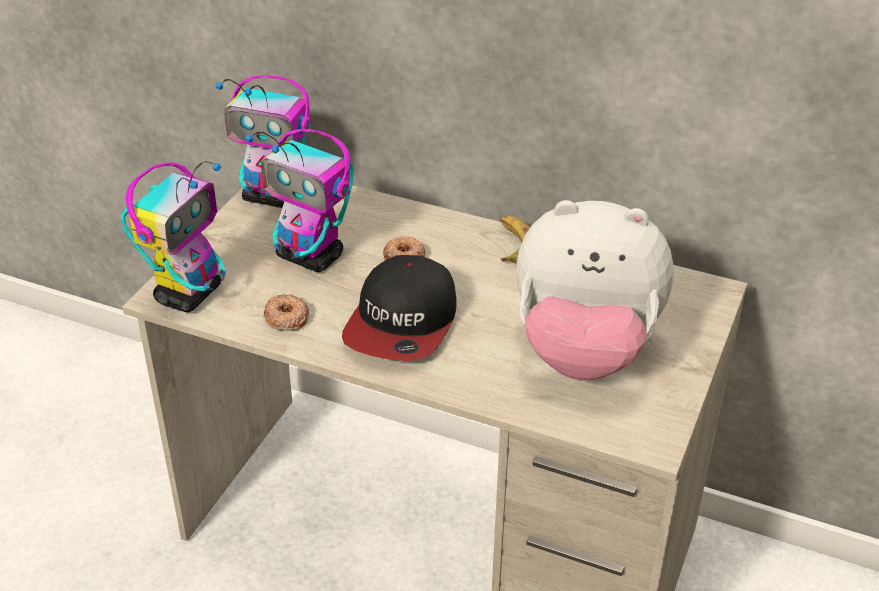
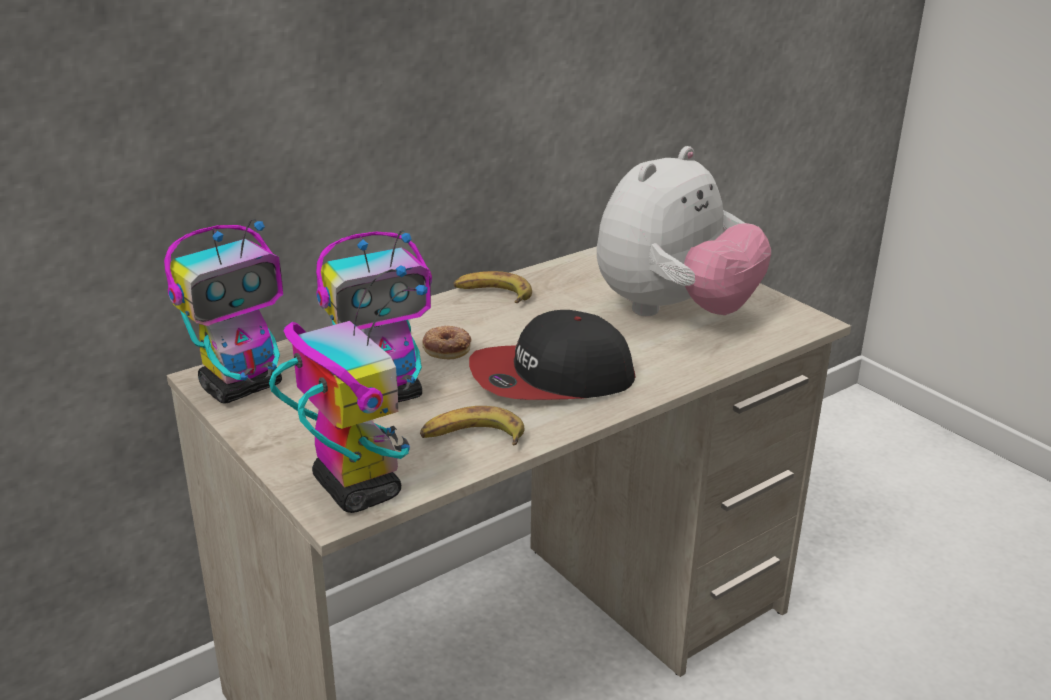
camera: 60 degrees left, 10 degrees down
(286, 317) = (472, 437): donut -> banana
(403, 323) = (551, 378): cap -> cap turned 120 degrees clockwise

